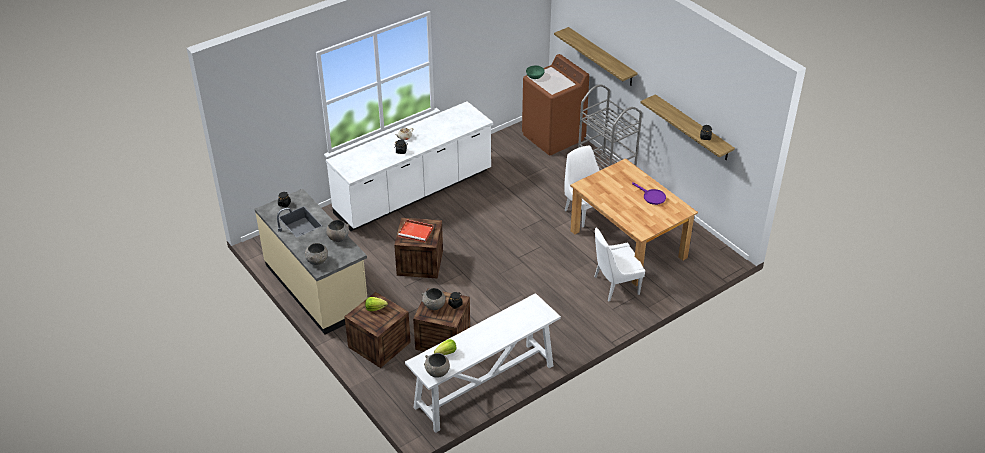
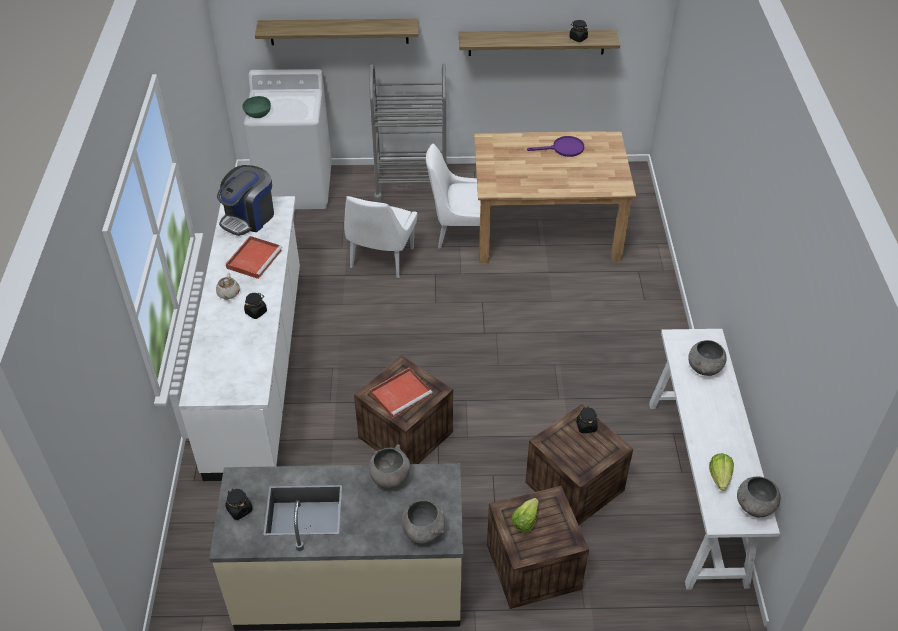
camera: 55 degrees left, 5 degrees up
(434, 306) = (572, 451): grey bowl -> grey bowl (704, 369)
(435, 132) = (254, 258): none -> red tray
(461, 116) = (249, 218): none -> coffee machine
(553, 137) = (296, 187): brown washing machine -> white washing machine
(614, 286) = (606, 277): white chair -> white chair (381, 259)

